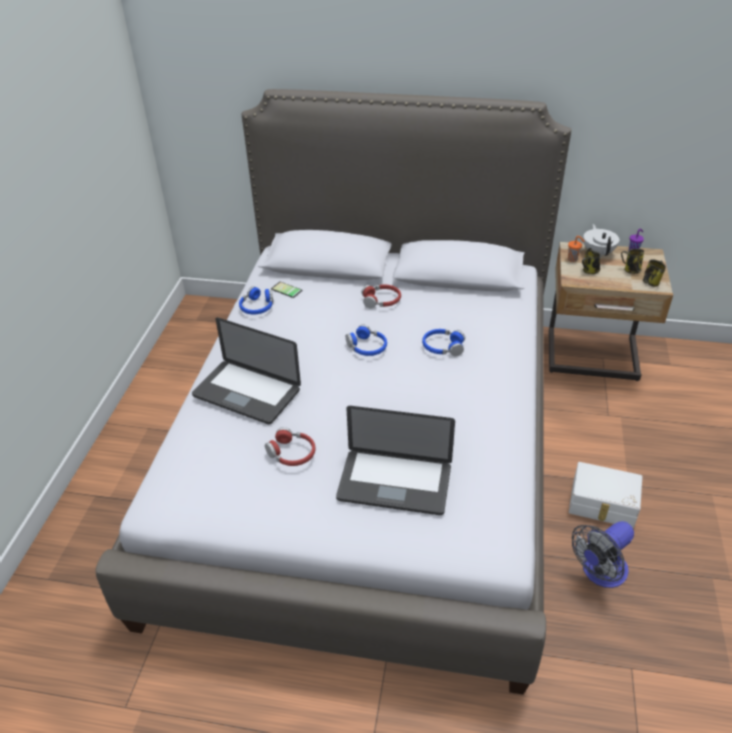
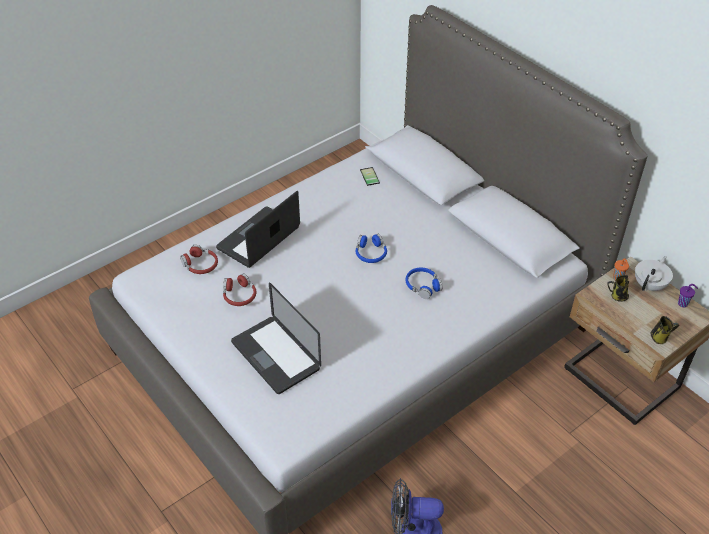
camera: 40 degrees right, 5 degrees up
(247, 393) = (258, 238): laptop -> laptop turned 60 degrees clockwise
(257, 306) = (336, 178): blue headphones -> none
(381, 301) = (425, 224): red headphones -> red headphones (200, 265)
(602, 505) = (476, 490): white storage box -> none
(631, 270) = (656, 317): mug -> none

